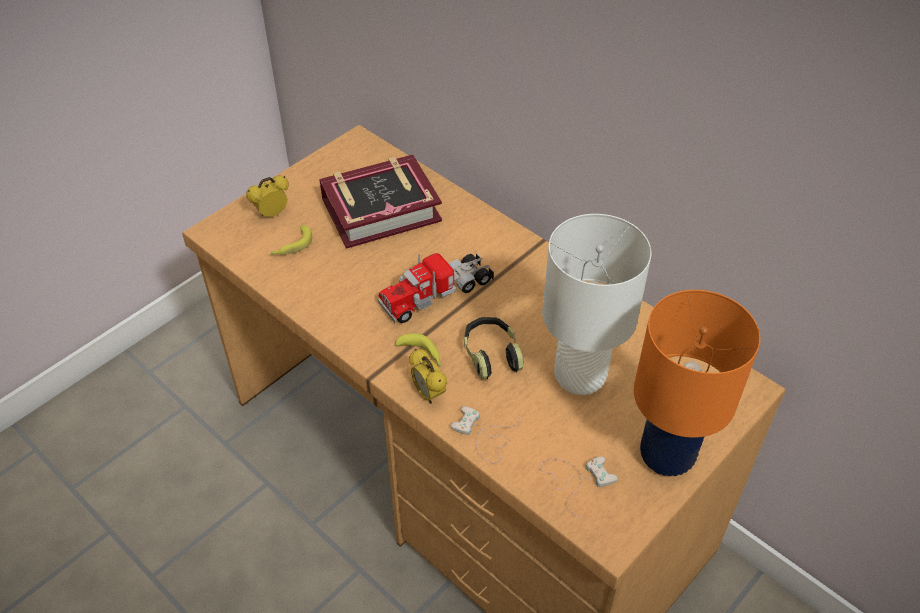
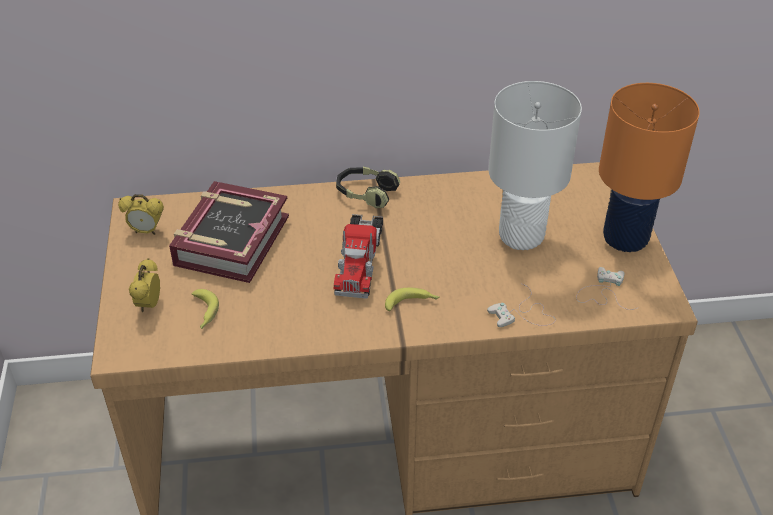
camera: 50 degrees left, 5 degrees down
(428, 394) = (454, 321): alarm clock -> alarm clock (146, 231)
(491, 354) = (452, 268): headphones -> headphones (366, 194)

